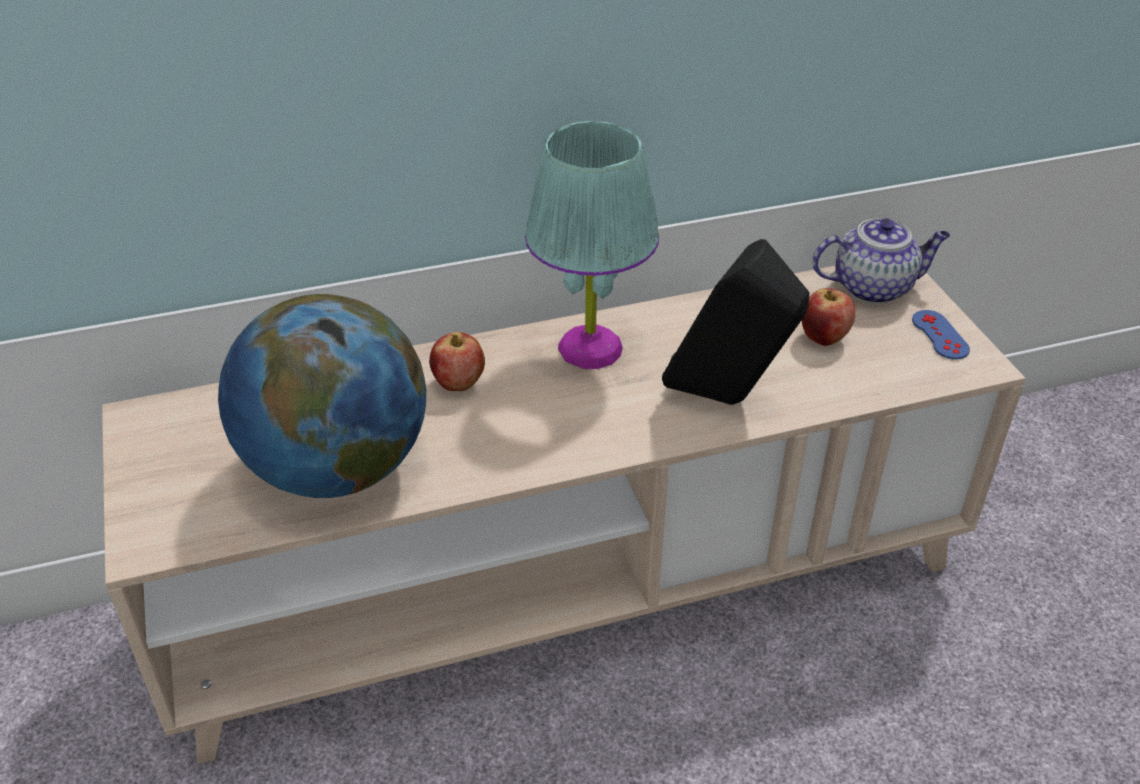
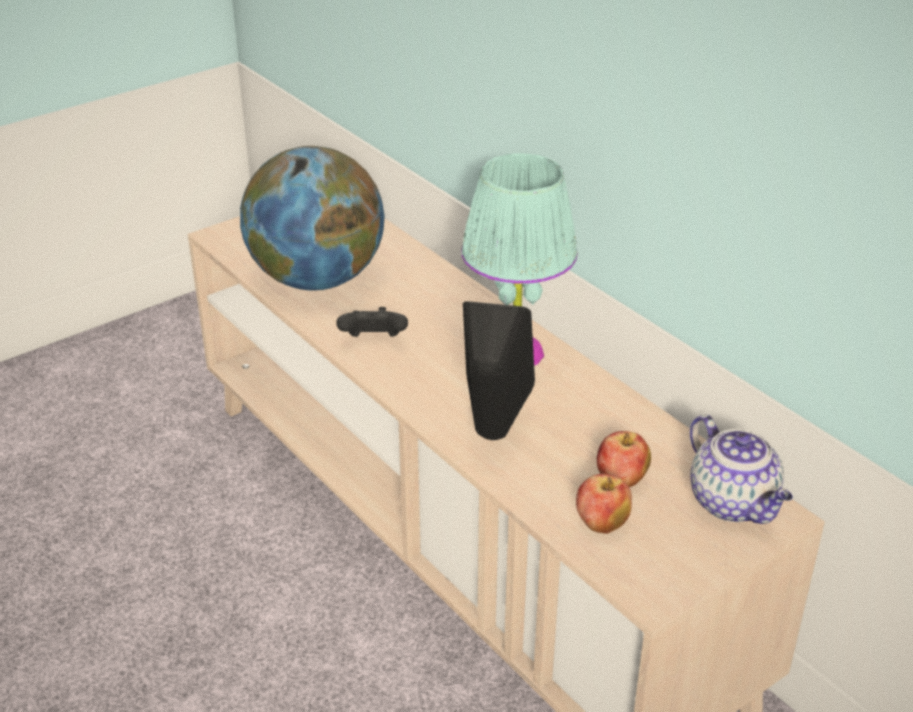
camera: 70 degrees right, 5 degrees down
(458, 384) = (432, 303): apple -> apple (601, 524)
(508, 447) = (373, 341): none -> black game controller
(940, 335) = (683, 560): blue game controller -> none

